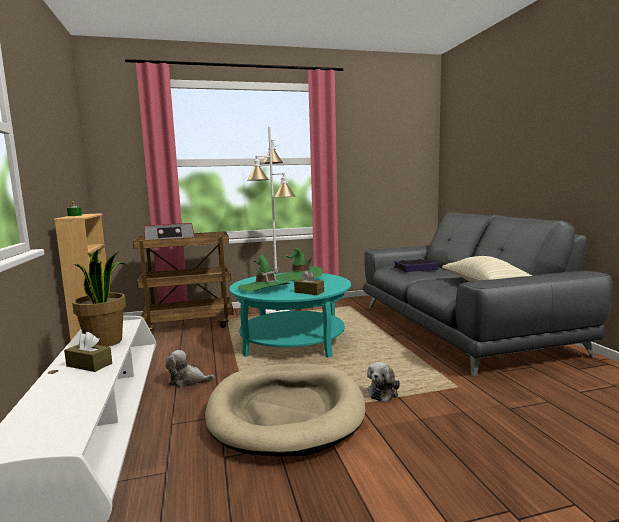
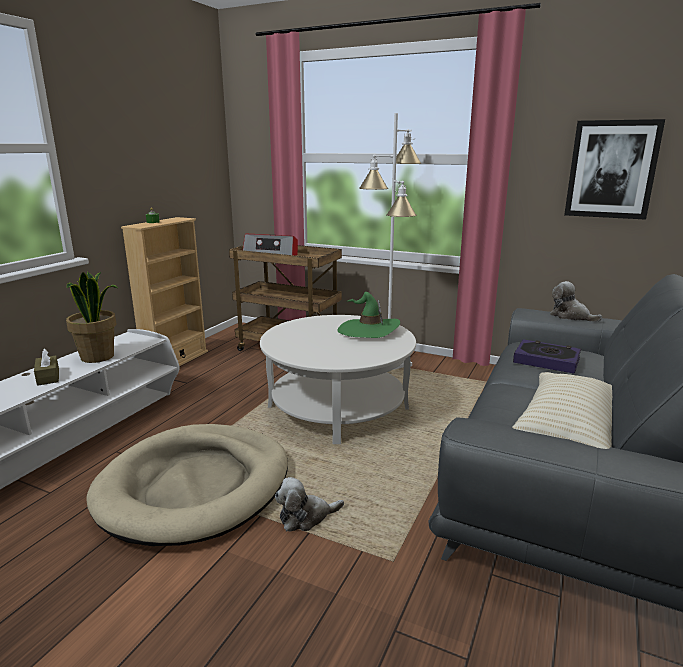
camera: 40 degrees right, 10 degrees up
(187, 381) = (188, 414): plush toy -> plush toy (570, 316)
(264, 288) = (300, 336): green hat -> none
(292, 341) = (338, 407): turquoise coffee table -> white coffee table
(309, 292) = (323, 358): brown tissue box -> none
(387, 164) = (611, 169): none -> picture

